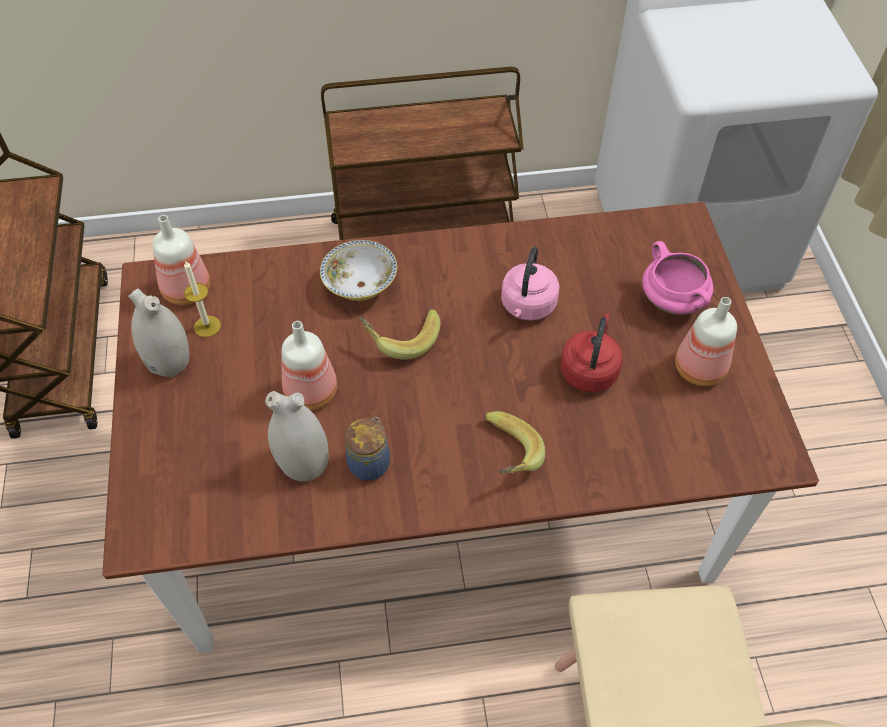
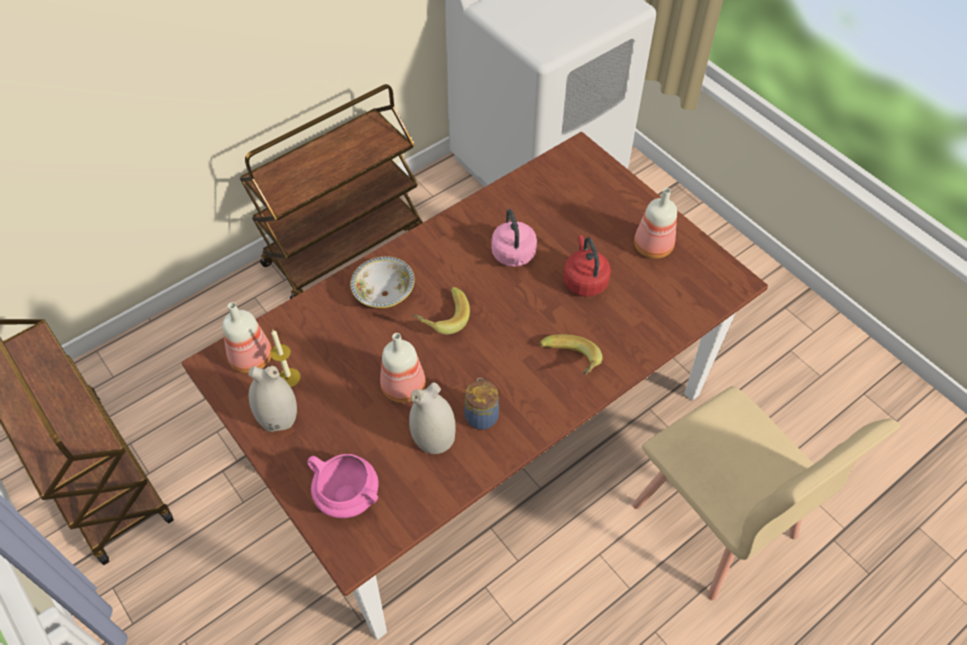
camera: 30 degrees left, 0 degrees up
(673, 301) = (607, 209): pink cooking pot -> pink cooking pot (349, 496)

